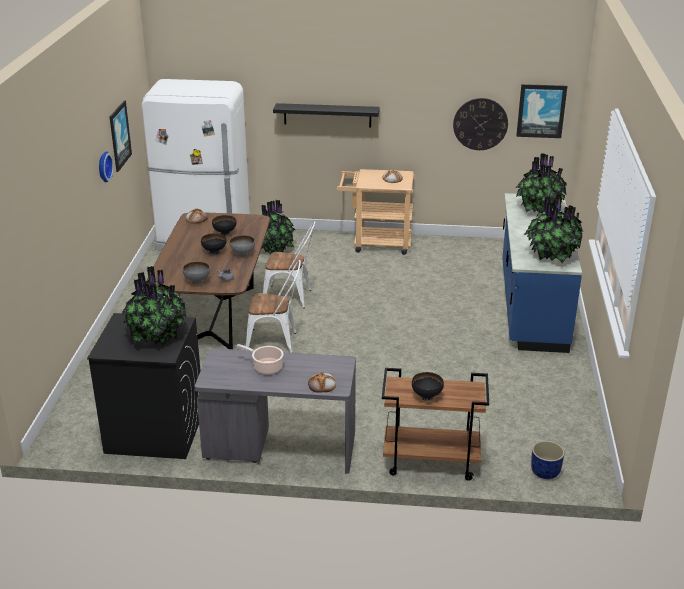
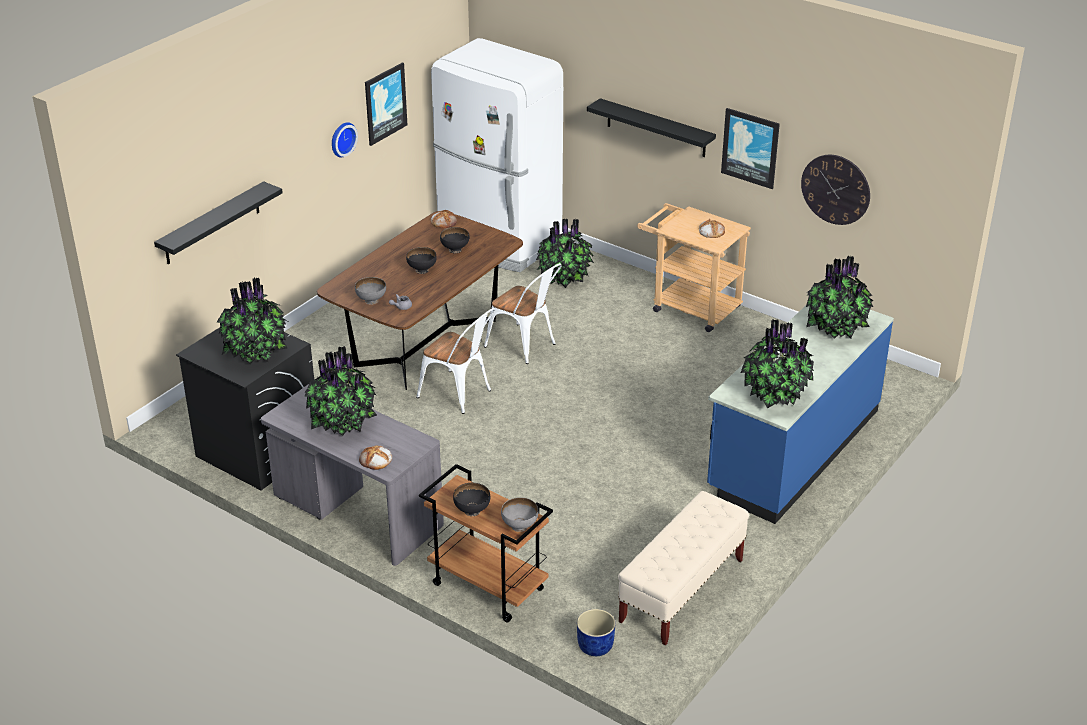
camera: 30 degrees right, 5 degrees up
(49, 247) = (212, 224): none -> black shelf
(243, 254) = (448, 282): grey bowl -> grey bowl (520, 526)
(266, 367) = (343, 421): cooking pot -> potted plant
(541, 111) = (913, 193): picture -> picture (750, 147)
(560, 414) = (681, 591): none -> beige bench

